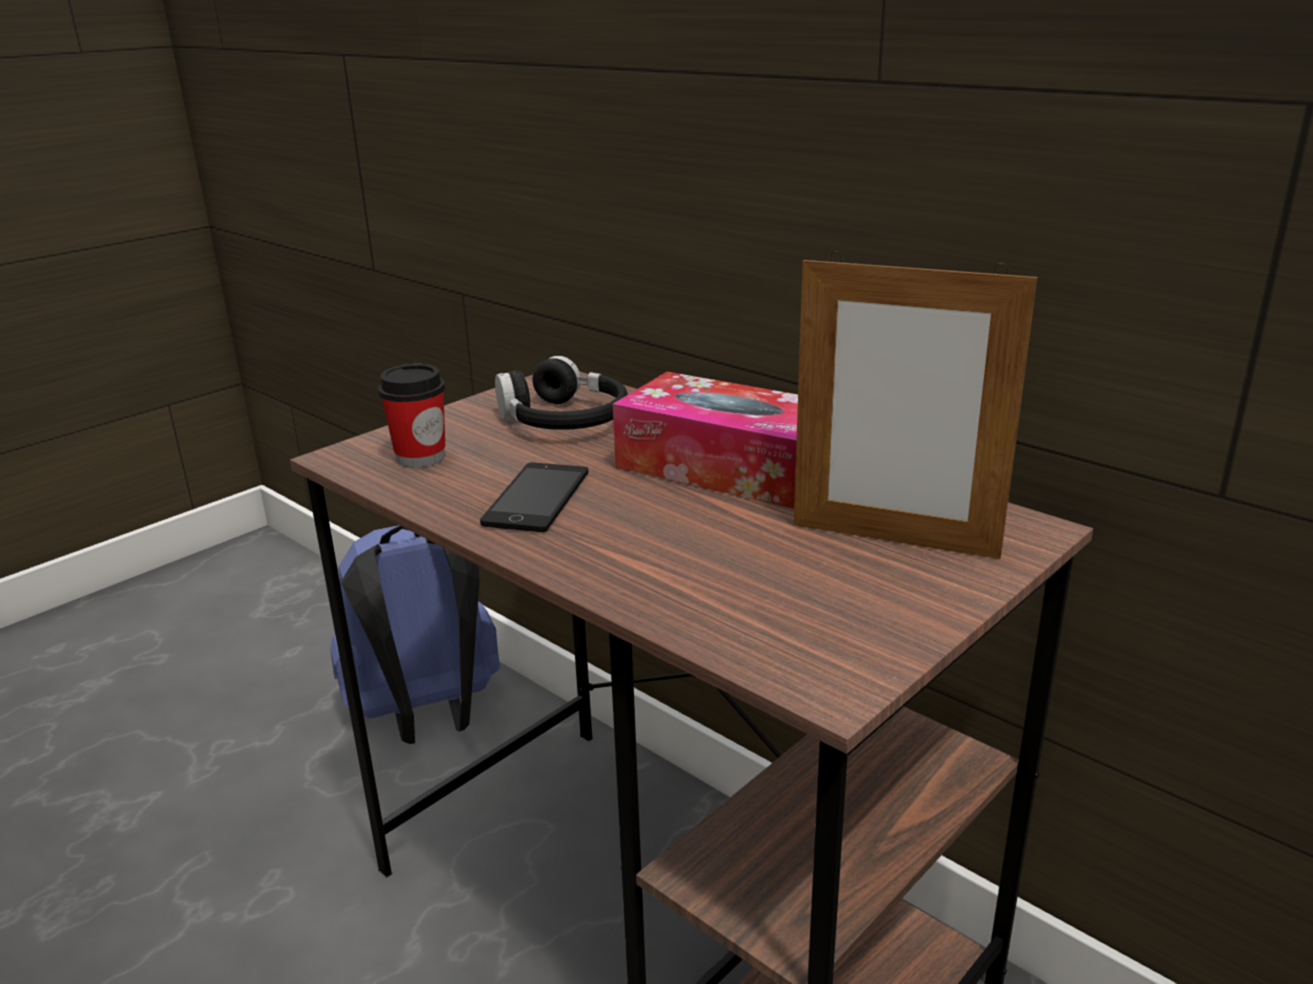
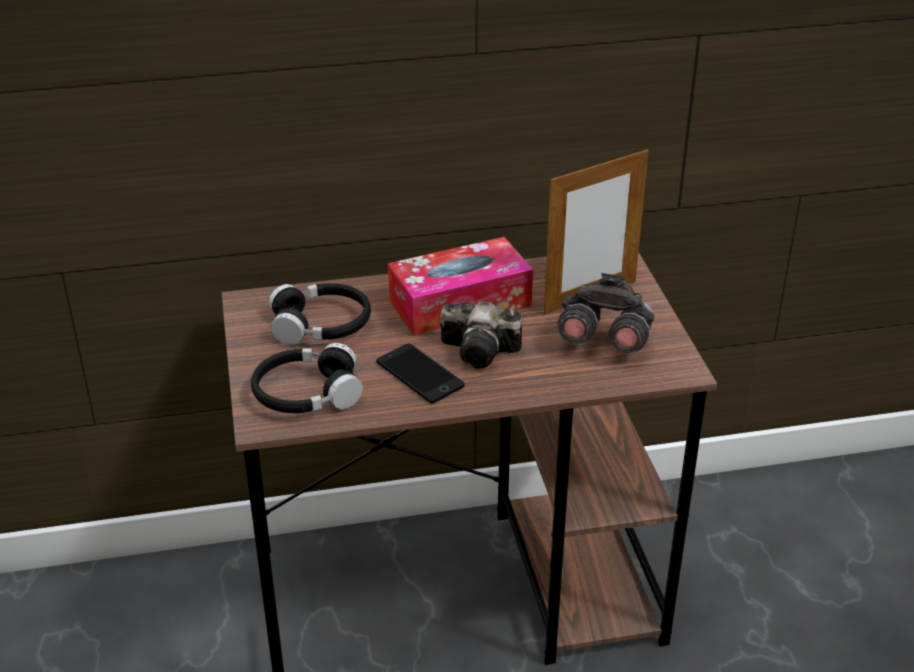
camera: 55 degrees left, 10 degrees up
(420, 457) = (306, 394): cup -> black headphones
(427, 717) = (144, 621): blue backpack -> none
(641, 517) = (483, 351): none -> camera
(801, 589) = (604, 341): none -> grey binoculars

